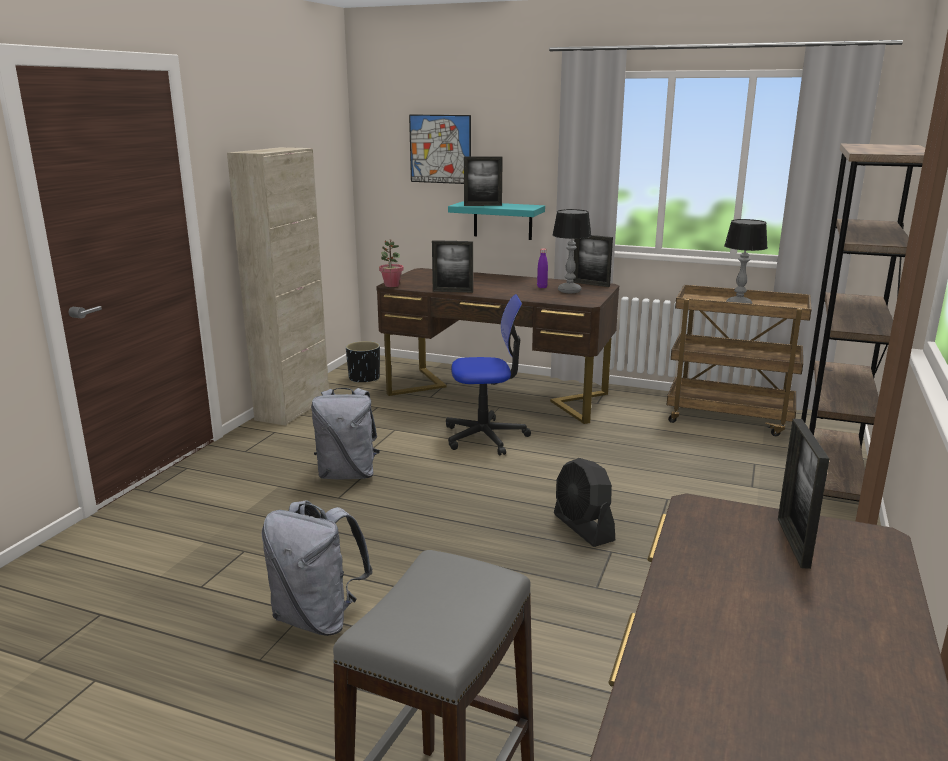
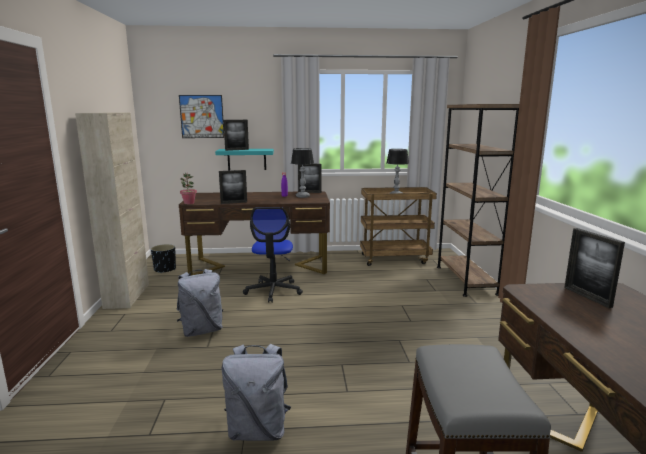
camera: 25 degrees left, 5 degrees down
(485, 437) = (273, 291): office chair -> office chair turned 120 degrees clockwise
(583, 527) = (373, 330): black fan -> none

